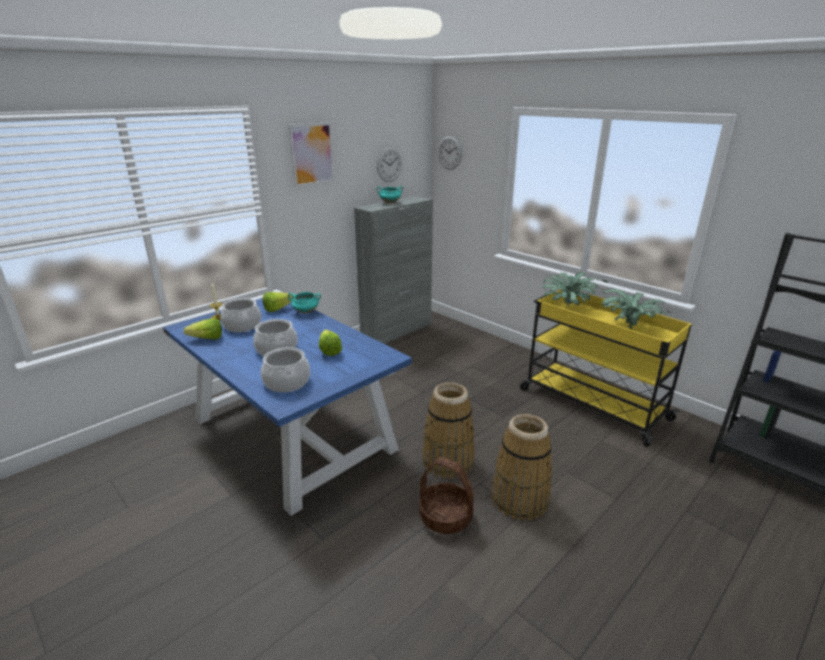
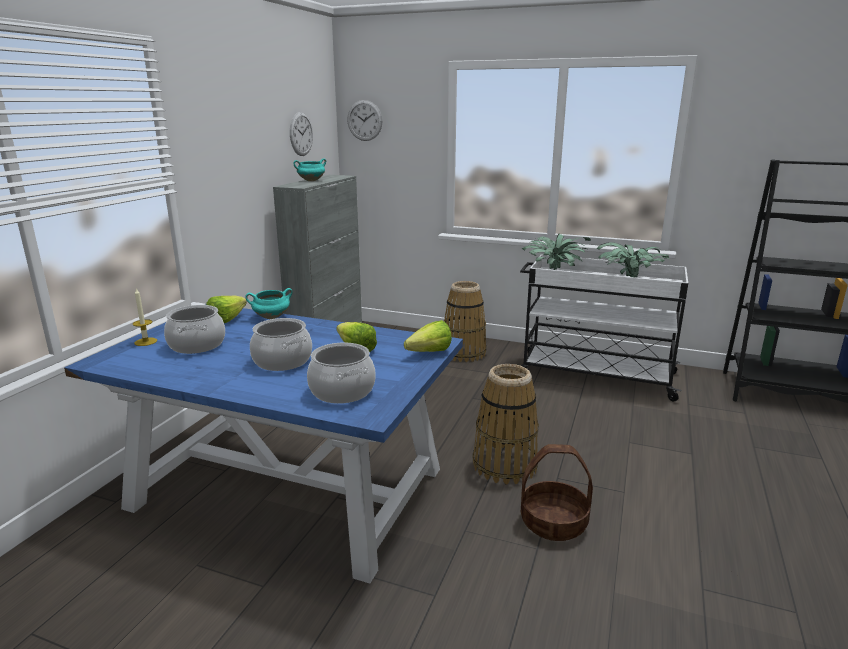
camera: 25 degrees left, 5 degrees down
(204, 339) = (155, 369): lettuce -> lettuce (425, 353)
(312, 154) = (224, 113): picture -> none
(519, 499) = (609, 480): basket -> basket (463, 353)
(591, 403) = (593, 375): yellow cart -> white cart

